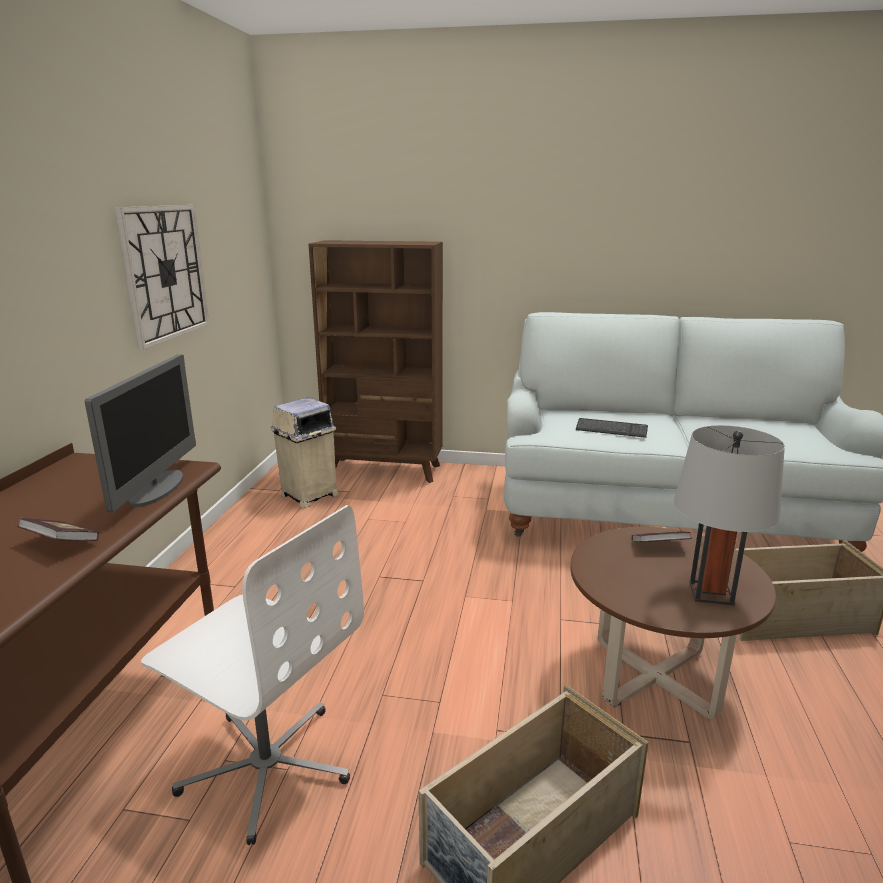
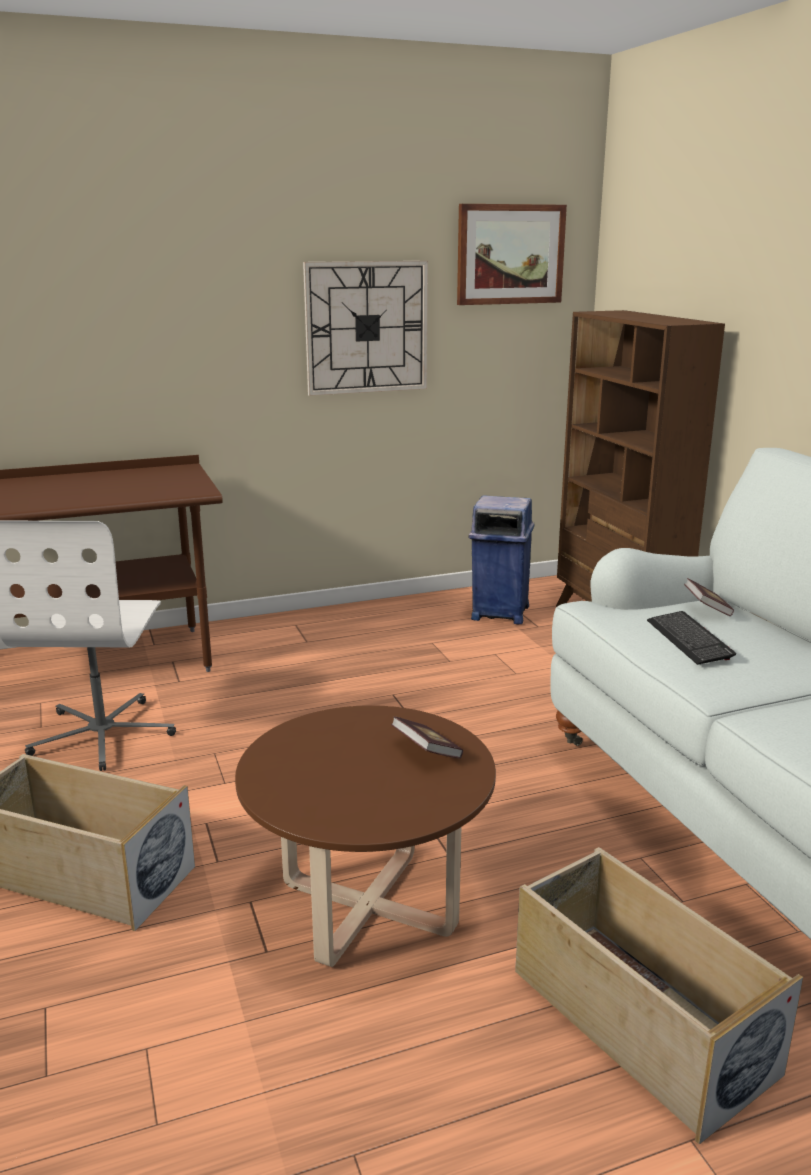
camera: 60 degrees right, 0 degrees up
(61, 543) = (54, 499): book -> book (707, 609)
(157, 488) = (155, 494): monitor -> none
(230, 198) = (510, 254): none -> picture
(308, 495) = (499, 613): beige trash can -> blue trash can
(711, 593) = (336, 797): grey table lamp -> none

